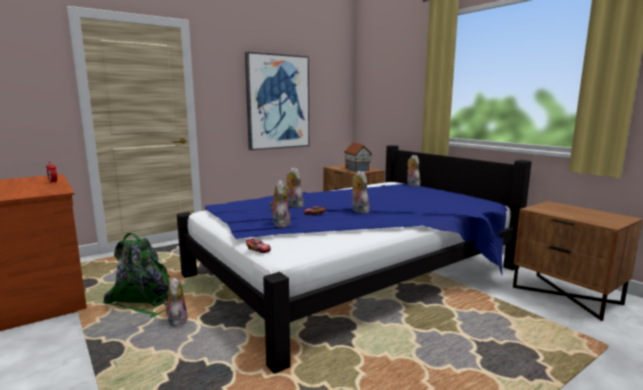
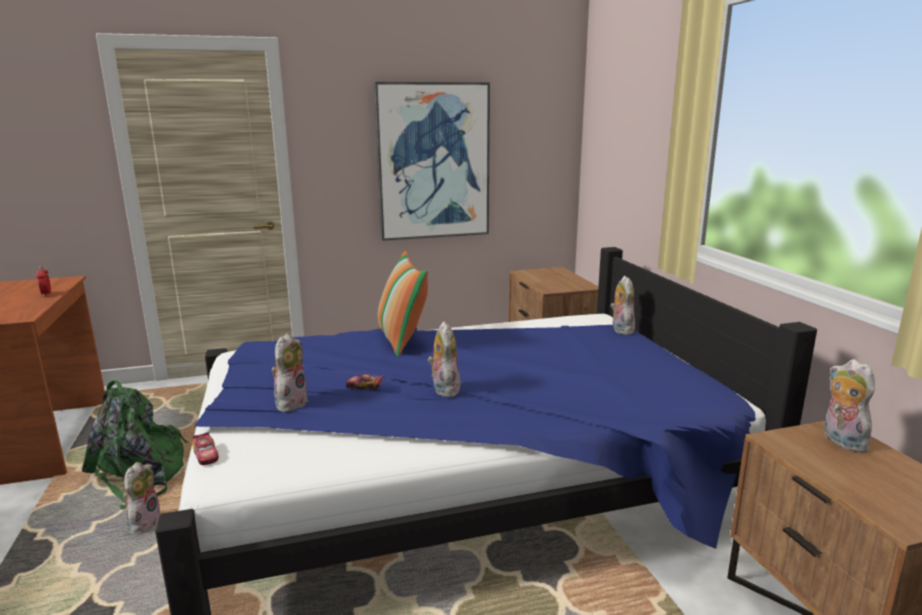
camera: 20 degrees right, 5 degrees up
(293, 205) = (358, 361): plush toy -> plush toy (840, 441)
(304, 196) = (402, 340): none -> pillow
(357, 169) = (558, 283): toy house -> none

